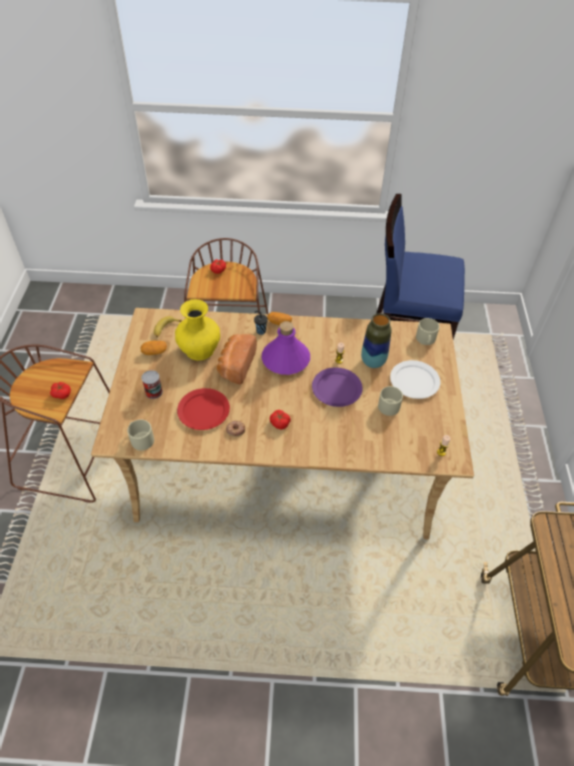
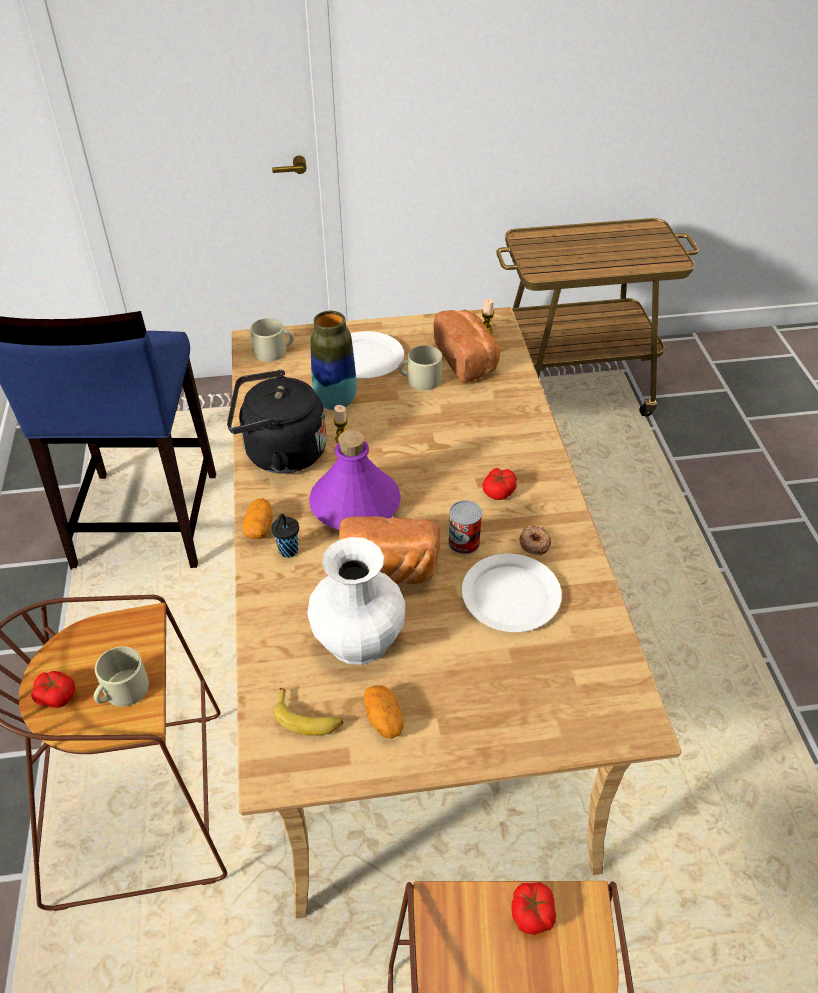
camera: 100 degrees left, 5 degrees down
(140, 438) = (611, 676): beige mug -> beige mug (122, 691)
(154, 392) = (494, 688): can -> can (464, 542)
(199, 350) = (360, 638): yellow vase -> white vase
(204, 411) = (511, 595): red plate -> white plate
(332, 334) = (280, 453): none -> black kettle
(337, 388) = (404, 435): purple plate -> none
(407, 434) = (468, 360): none -> bread

